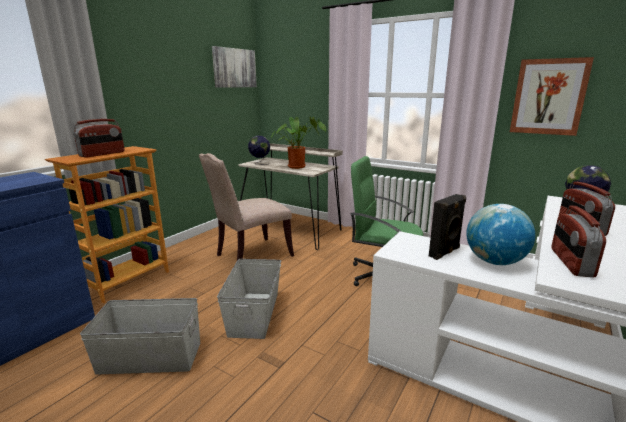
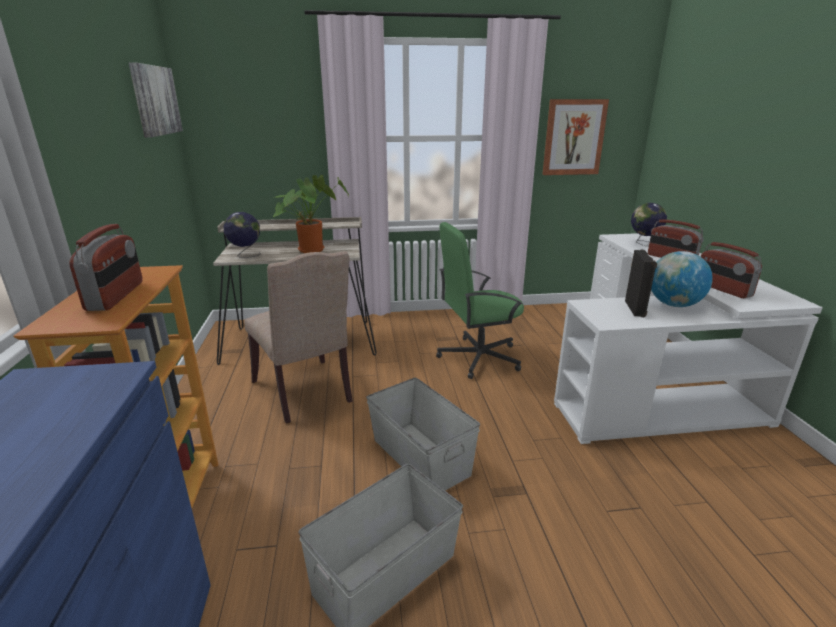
camera: 40 degrees left, 5 degrees up
(251, 256) = (305, 393): beige chair -> beige chair turned 45 degrees counterclockwise

